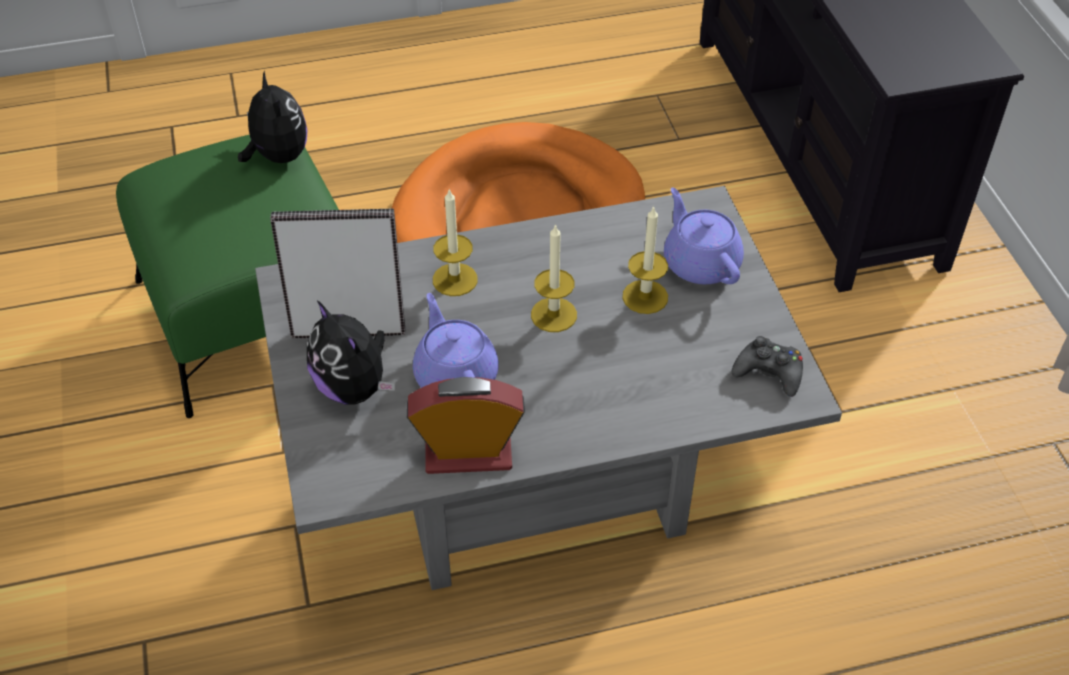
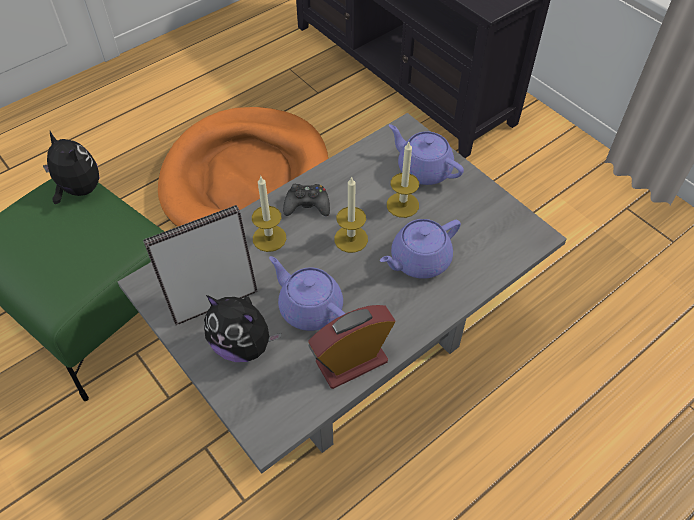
camera: 25 degrees left, 5 degrees up
(624, 369) = (419, 260): none -> purple teapot
(769, 372) = (508, 228): black game controller -> black game controller (307, 205)

